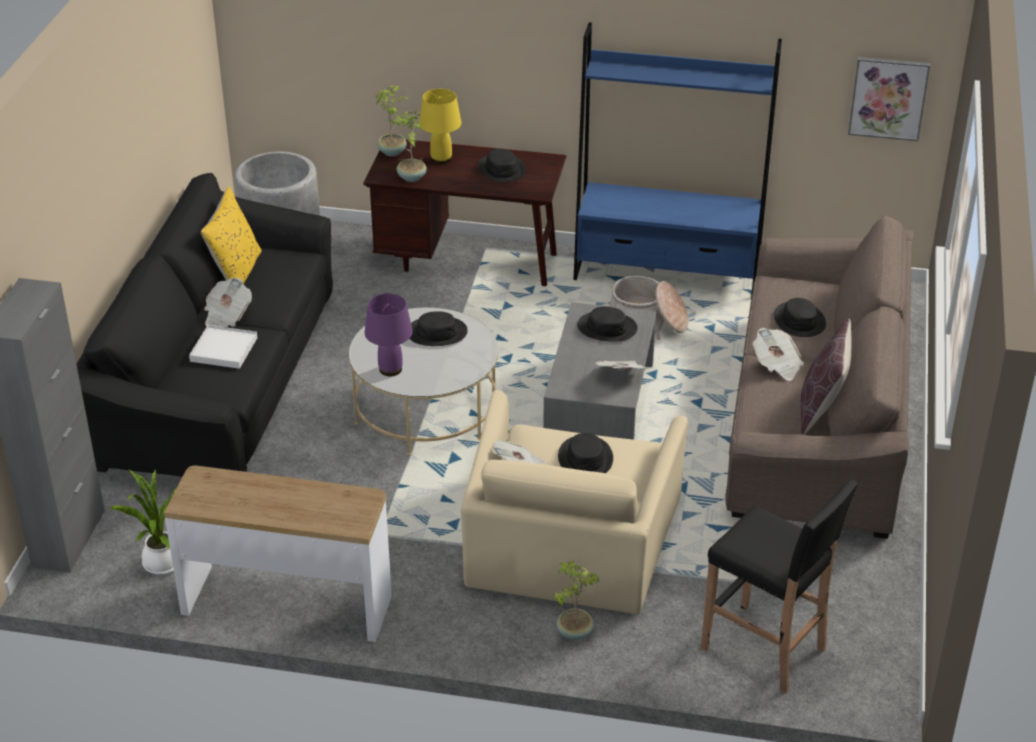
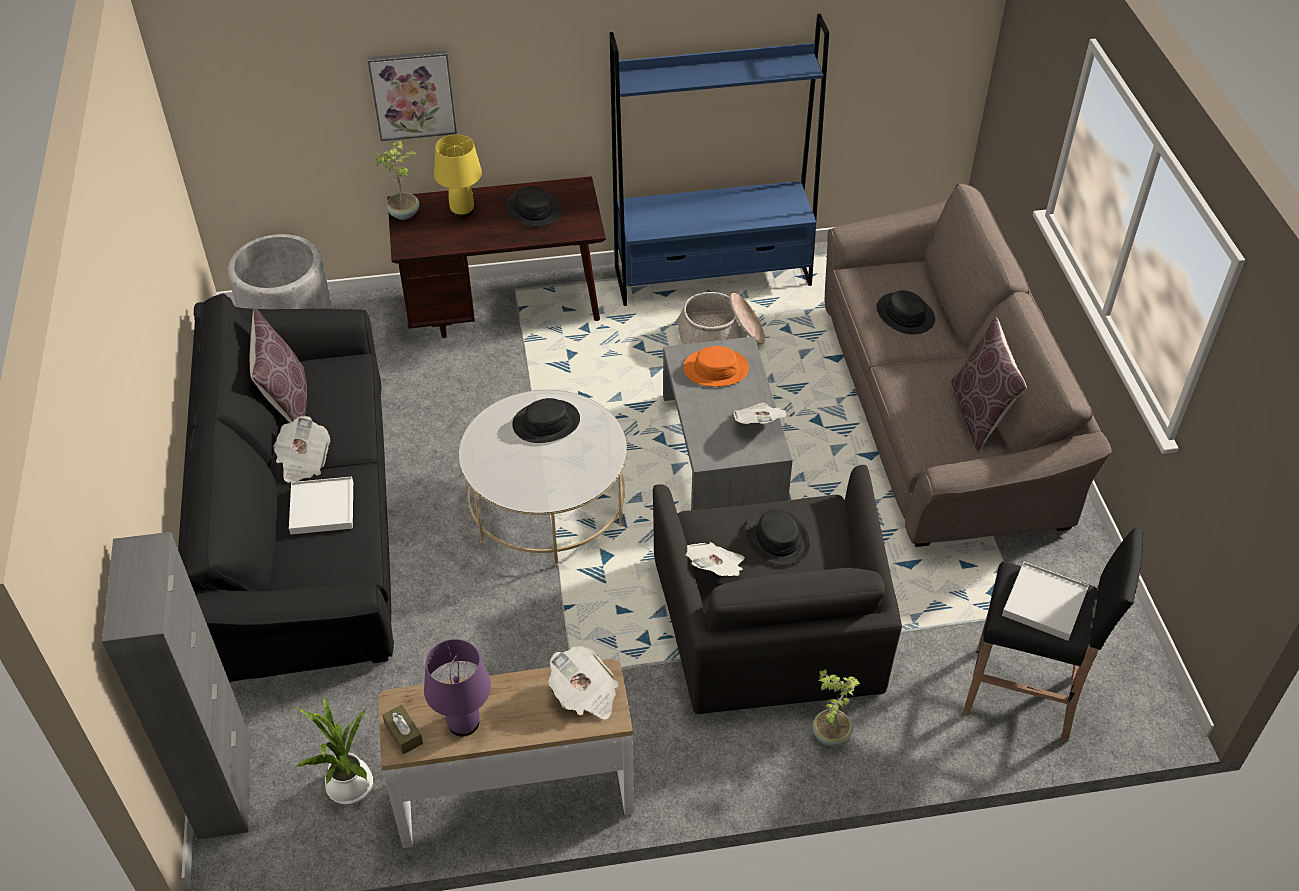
camera: 20 degrees left, 10 degrees up
(192, 496) = (403, 734): none -> brown tissue box
(235, 272) = (286, 402): yellow pillow -> brown pillow
(390, 369) = (519, 483): purple table lamp -> purple table lamp (463, 723)
(411, 177) = (441, 242): potted plant -> none
(570, 539) = (771, 621): beige armchair -> black armchair
(607, 327) = (716, 368): black hat -> orange hat
(770, 541) = (1044, 603): none -> white tray
(777, 365) = (911, 373): newspaper -> newspaper (585, 694)
(888, 98) = (928, 55): picture -> picture (413, 94)

